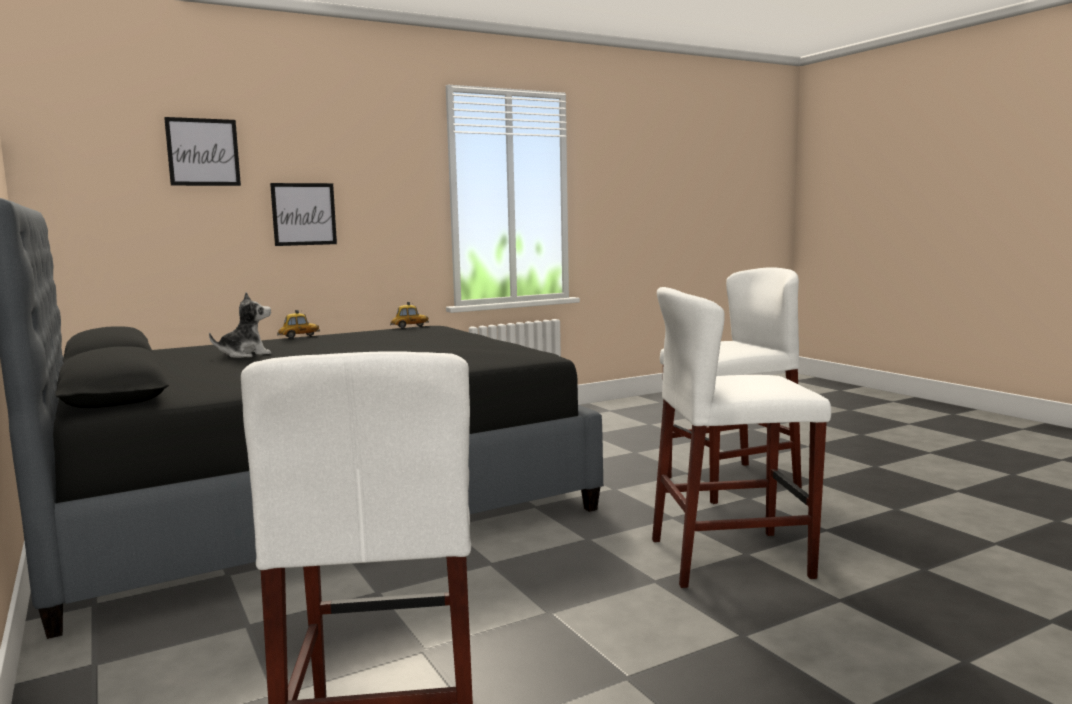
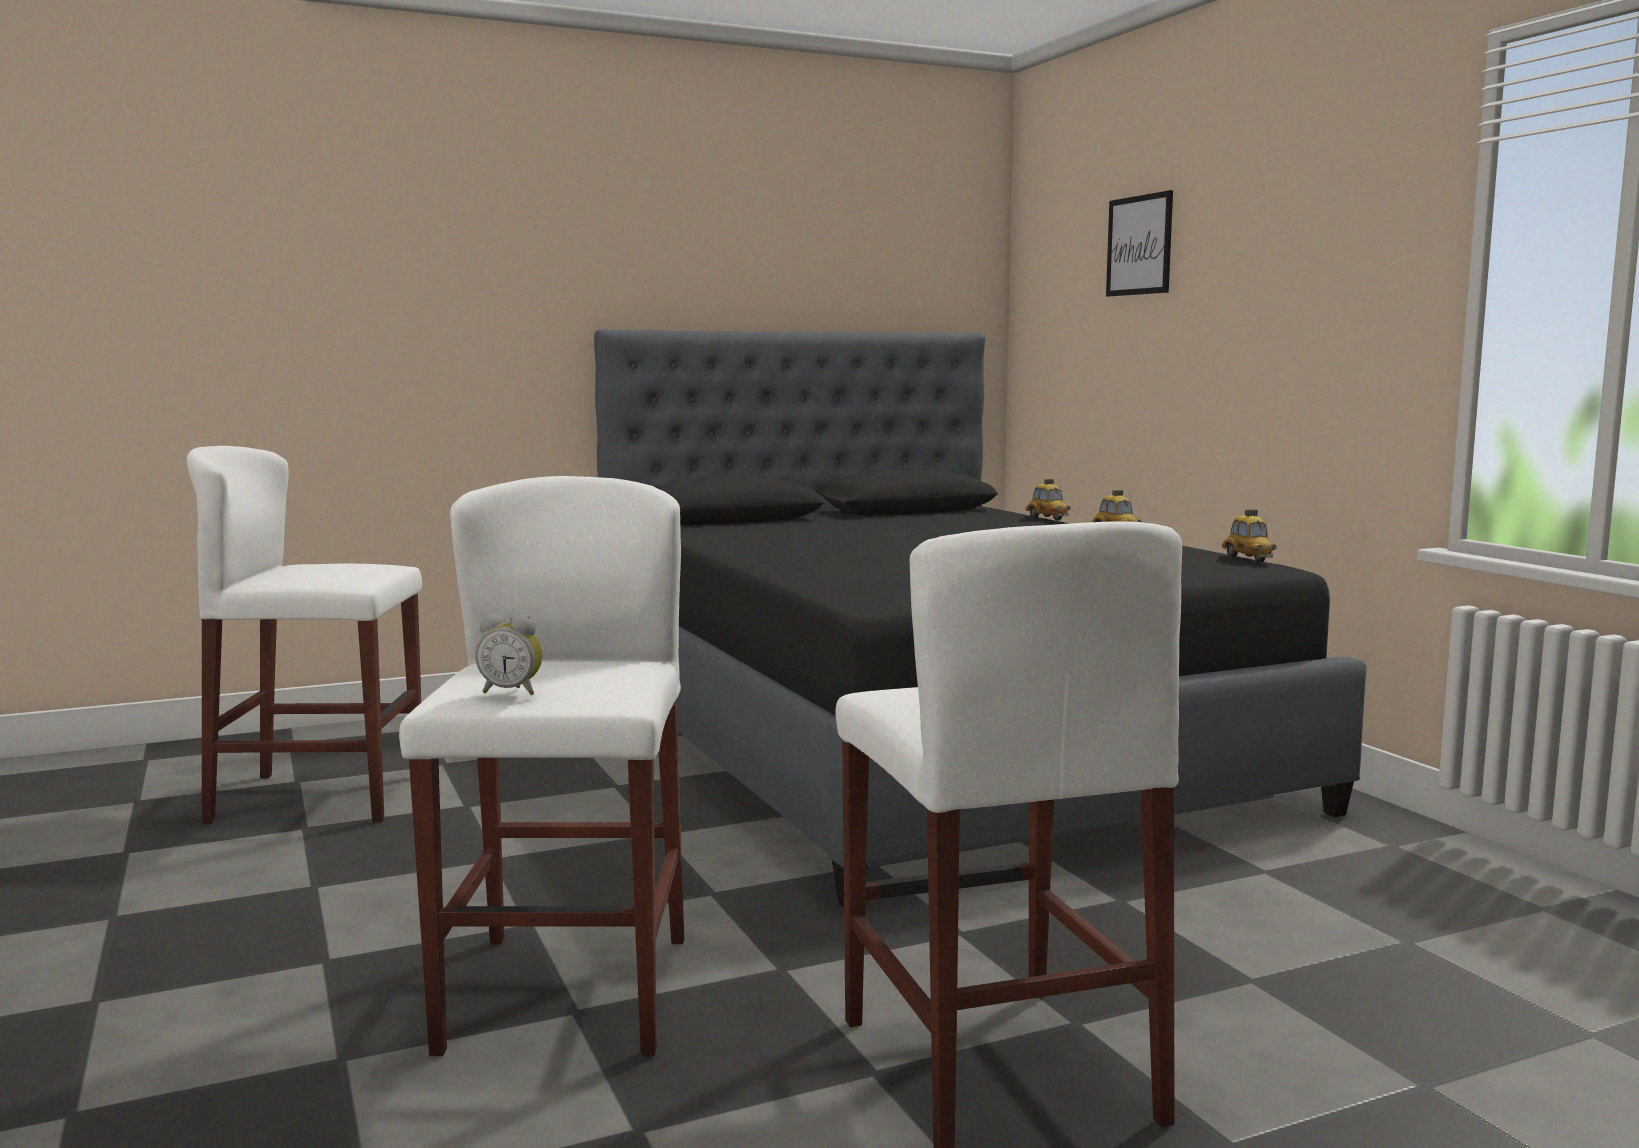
camera: 95 degrees right, 0 degrees up
(211, 344) = (1048, 518): none -> toy car
(245, 354) = (948, 528): plush toy -> none
(304, 214) = (1231, 336): picture -> none
(784, 384) = (512, 692): none -> alarm clock

